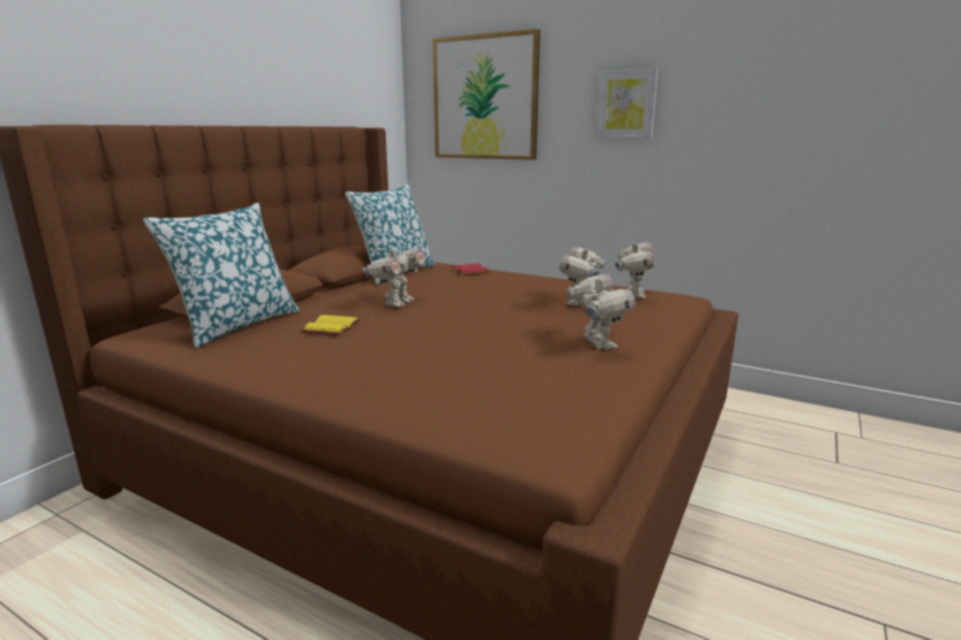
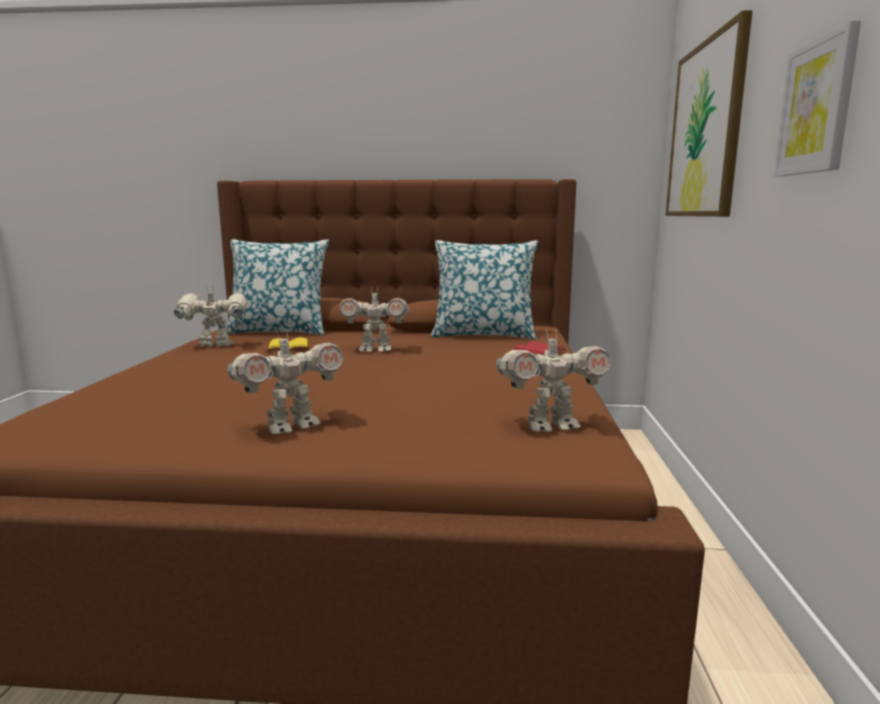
camera: 65 degrees right, 5 degrees down
(579, 303) = (465, 404): toy robot -> toy robot (215, 346)

